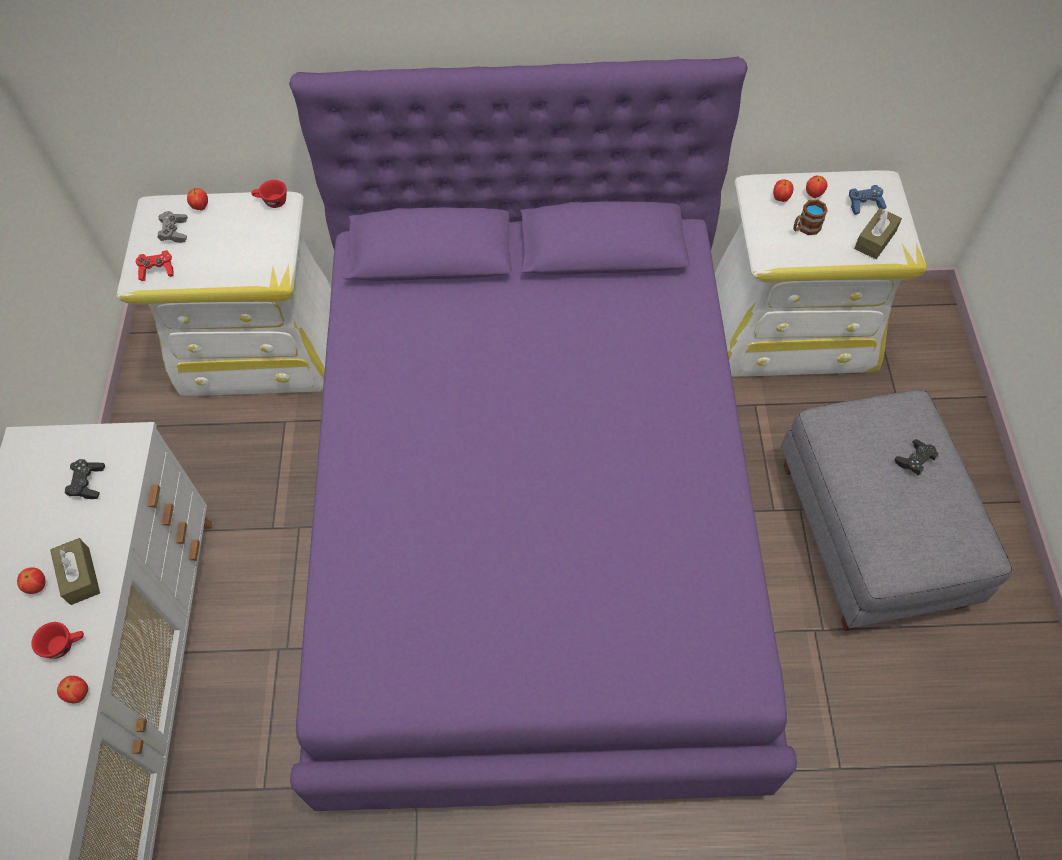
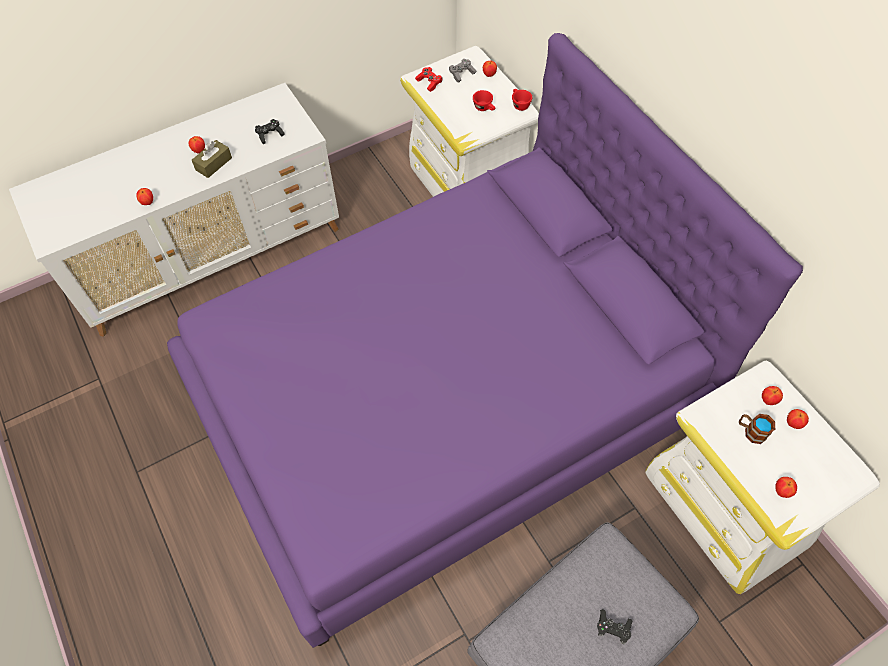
camera: 60 degrees right, 0 degrees up
(65, 644) = (172, 181): red cup -> red cup (484, 108)
(864, 204) = (815, 468): blue game controller -> none
(875, 240) = (781, 491): brown tissue box -> apple

